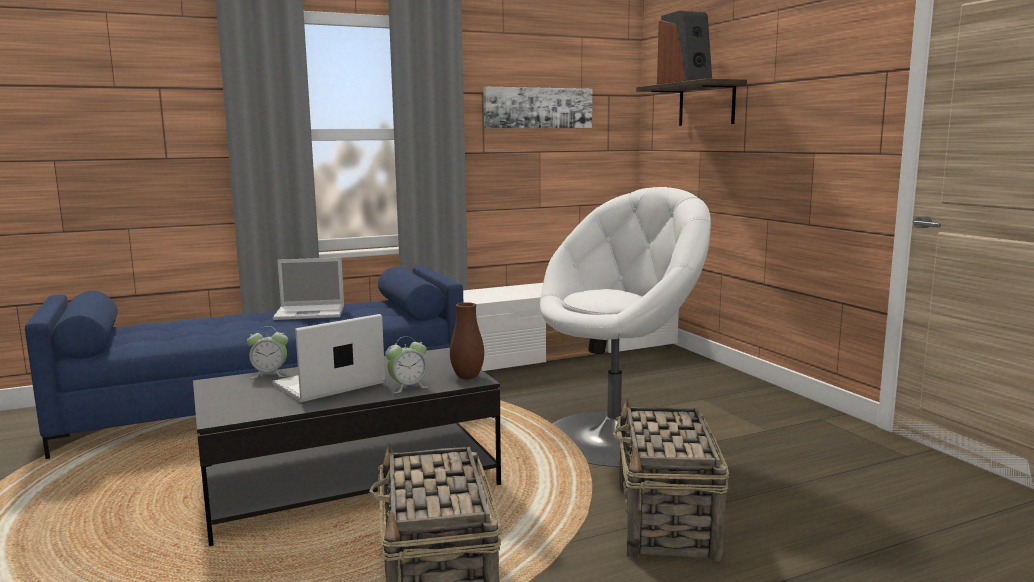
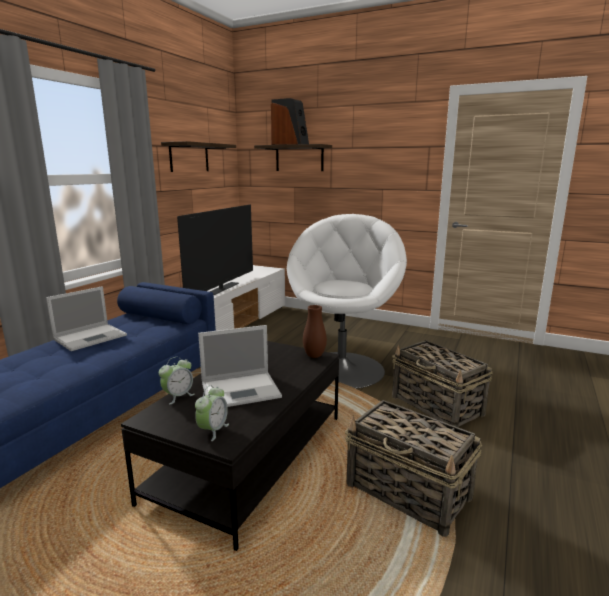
camera: 40 degrees left, 5 degrees up
(327, 385) = (242, 390): laptop -> laptop turned 120 degrees counterclockwise
(408, 387) = (297, 374): alarm clock -> alarm clock (213, 430)
(535, 293) = (221, 289): none -> television
(538, 108) = (189, 157): picture -> shelf

